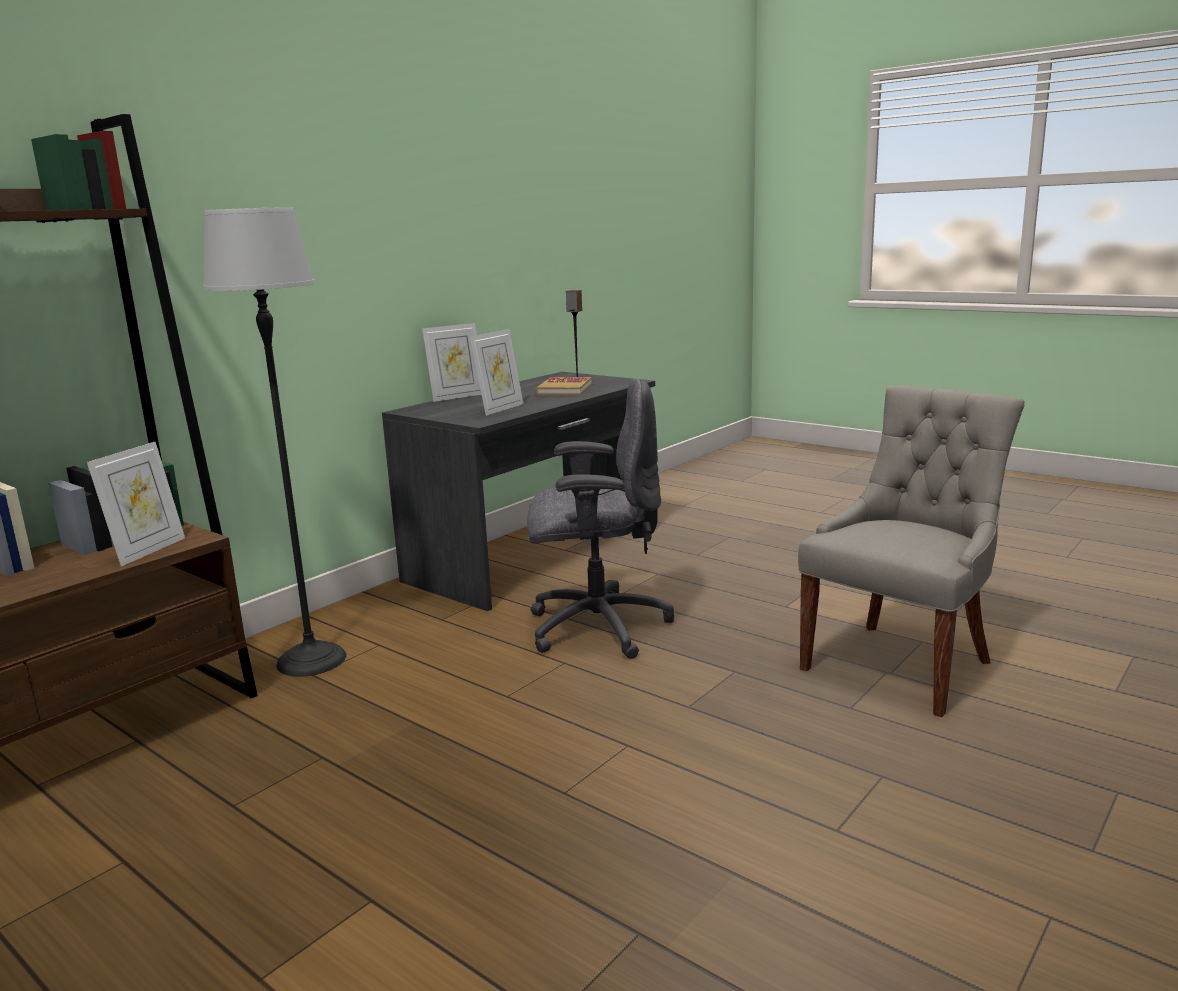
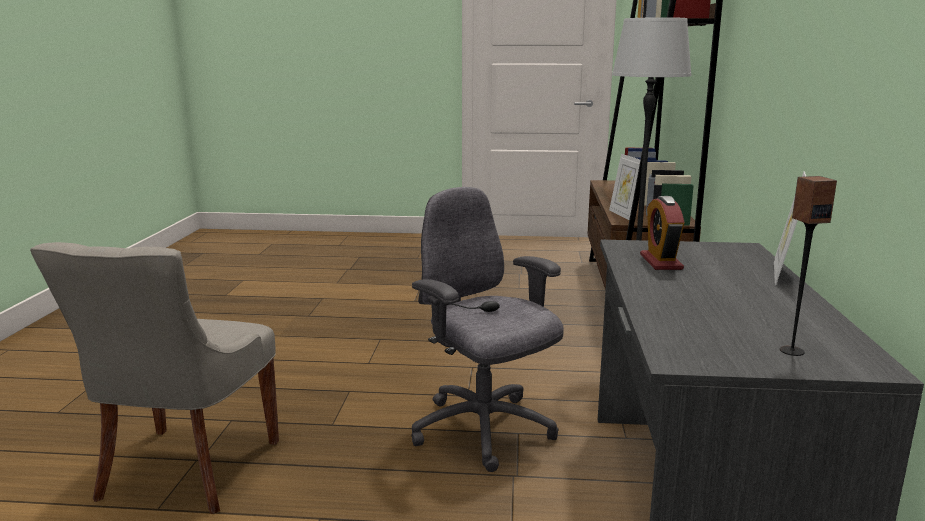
camera: 145 degrees right, 0 degrees up
(500, 409) = (661, 262): picture frame -> alarm clock
(564, 389) = (710, 312): book -> none
(596, 627) = (484, 431): grey office chair -> grey office chair turned 90 degrees clockwise

